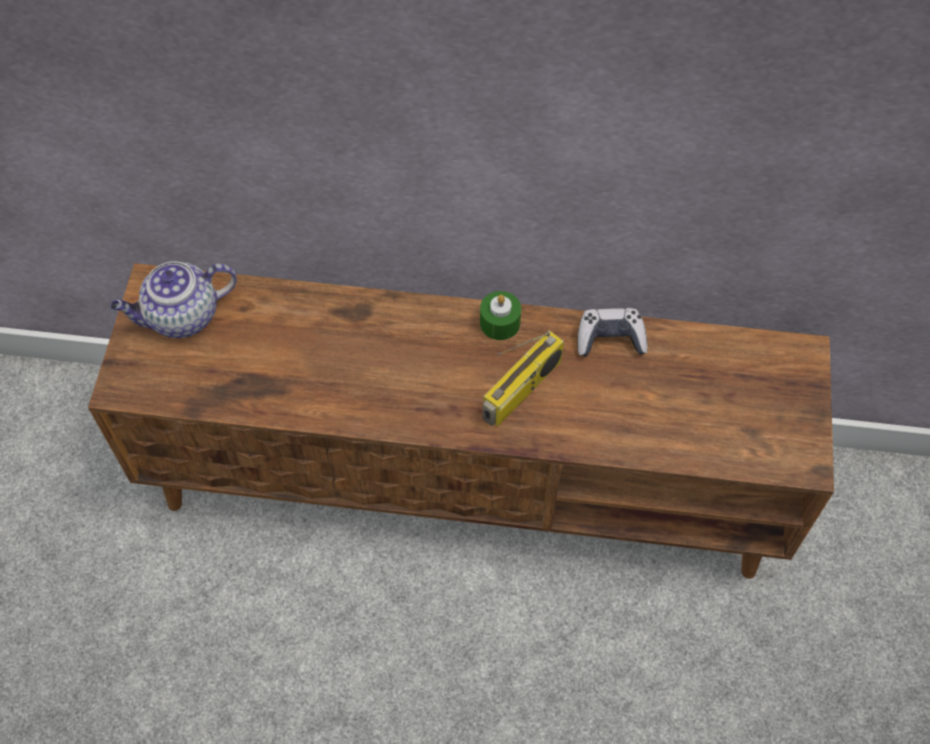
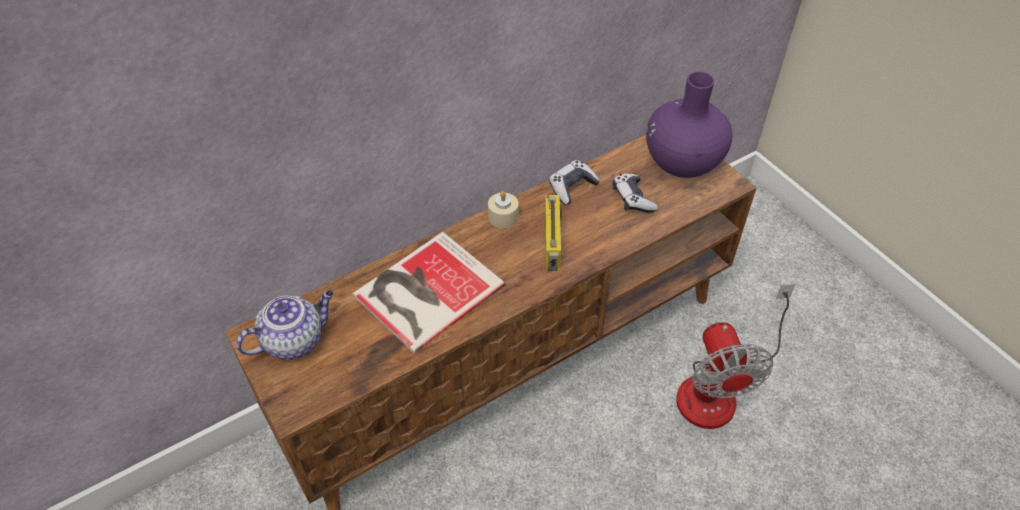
camera: 40 degrees left, 10 degrees down
(182, 317) = (294, 340): teapot -> teapot turned 150 degrees counterclockwise
(342, 351) = (424, 291): none -> book
(500, 322) = (503, 217): green candle -> beige candle
(663, 685) = (719, 388): none -> fan
(665, 400) = (632, 199): none -> game controller
(775, 396) = (682, 162): none -> purple vase

